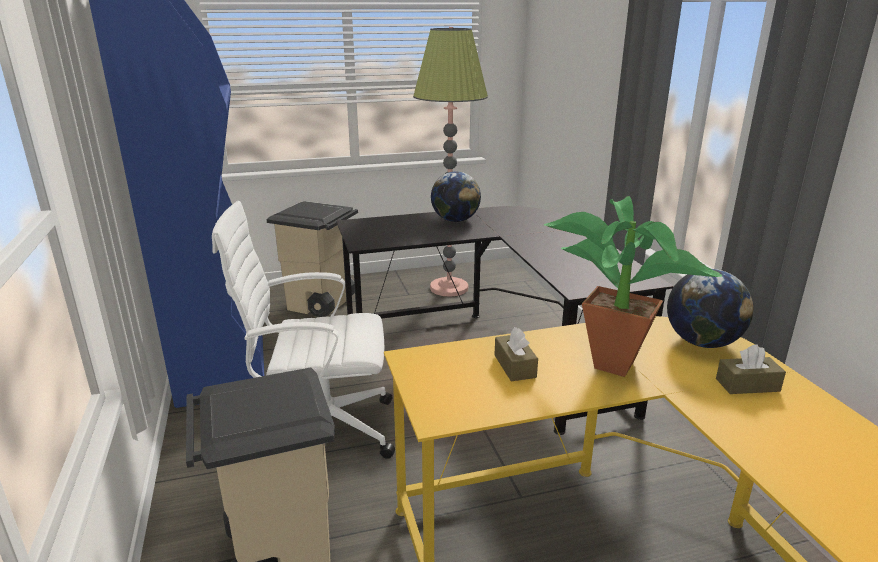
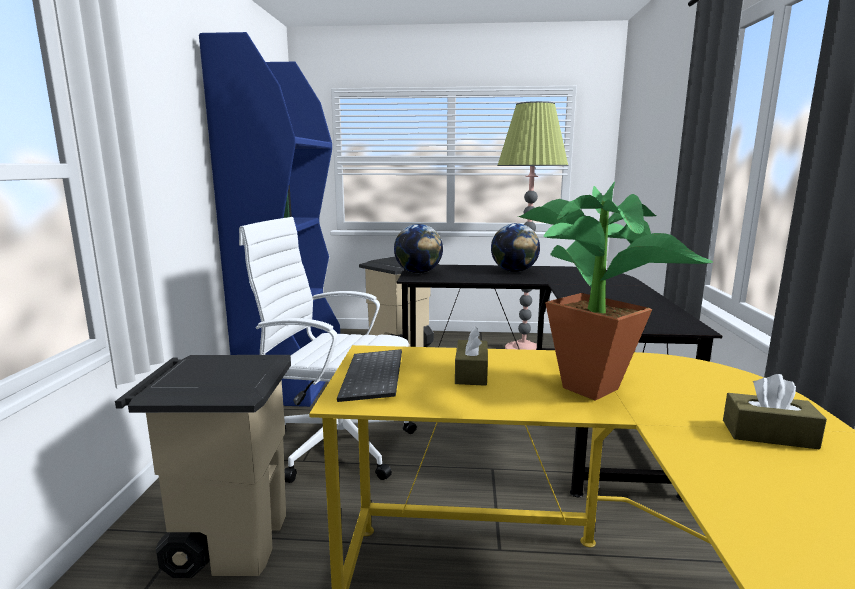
camera: 20 degrees right, 10 degrees down
(439, 387) = (375, 377): none -> keyboard
(702, 342) = (726, 385): globe -> globe (418, 272)

